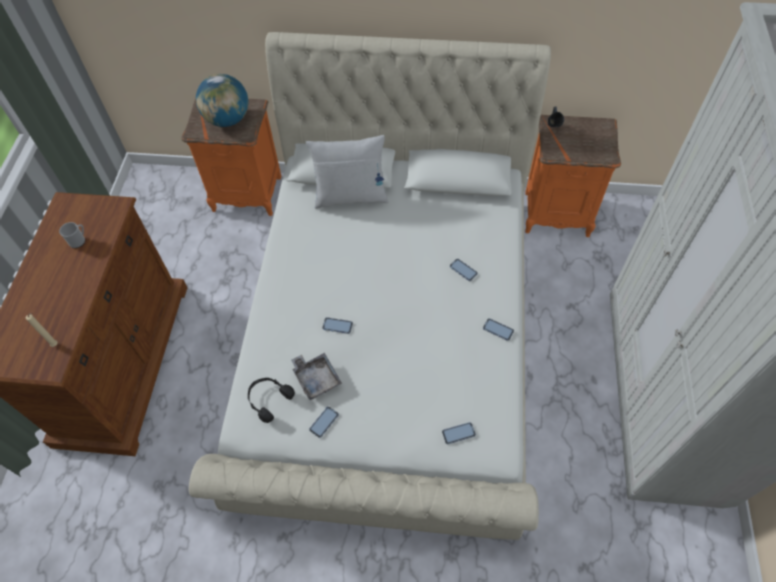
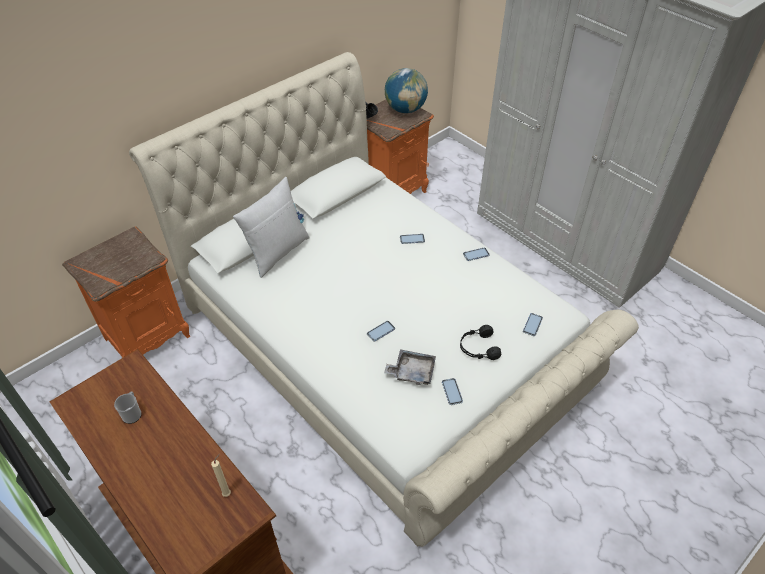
camera: 50 degrees left, 10 degrees down
(228, 119) = (120, 259): globe -> globe (405, 109)
(268, 399) = (399, 412): black headphones -> black headphones (478, 348)

